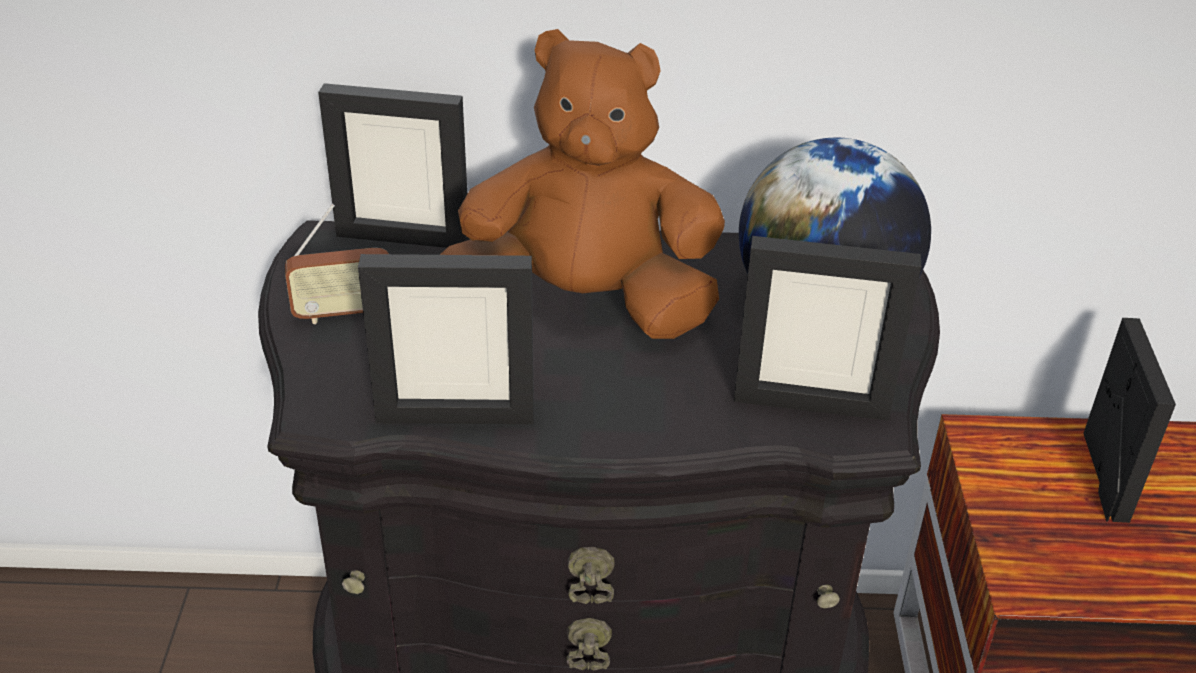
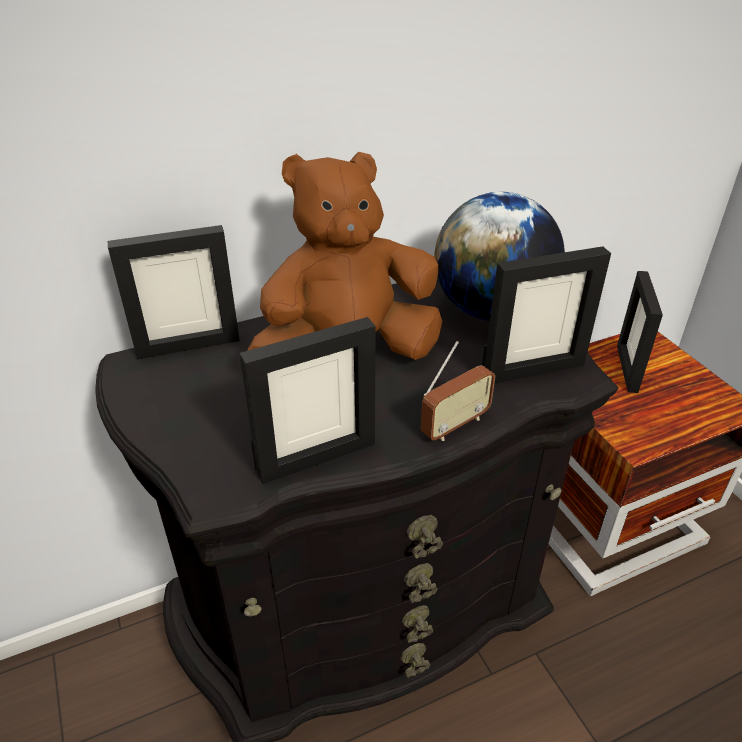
camera: 25 degrees left, 0 degrees up
(344, 313) = (181, 412): radio -> radio (454, 425)
(1102, 476) = (628, 368): picture frame -> picture frame turned 150 degrees counterclockwise

